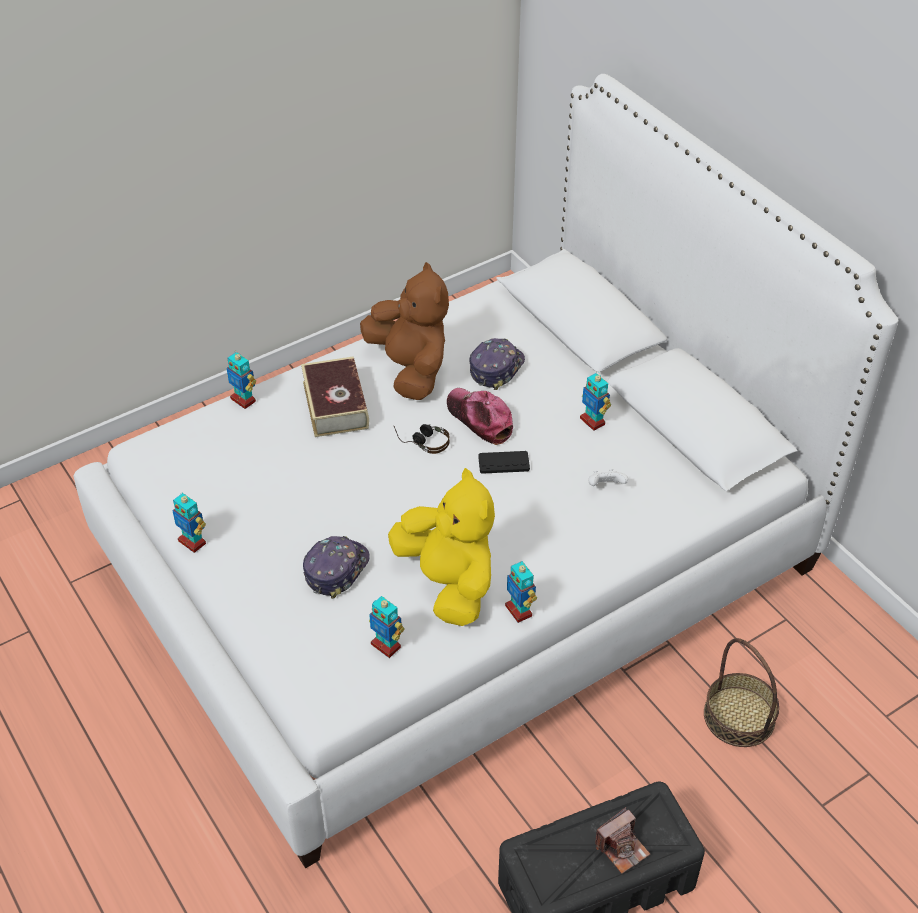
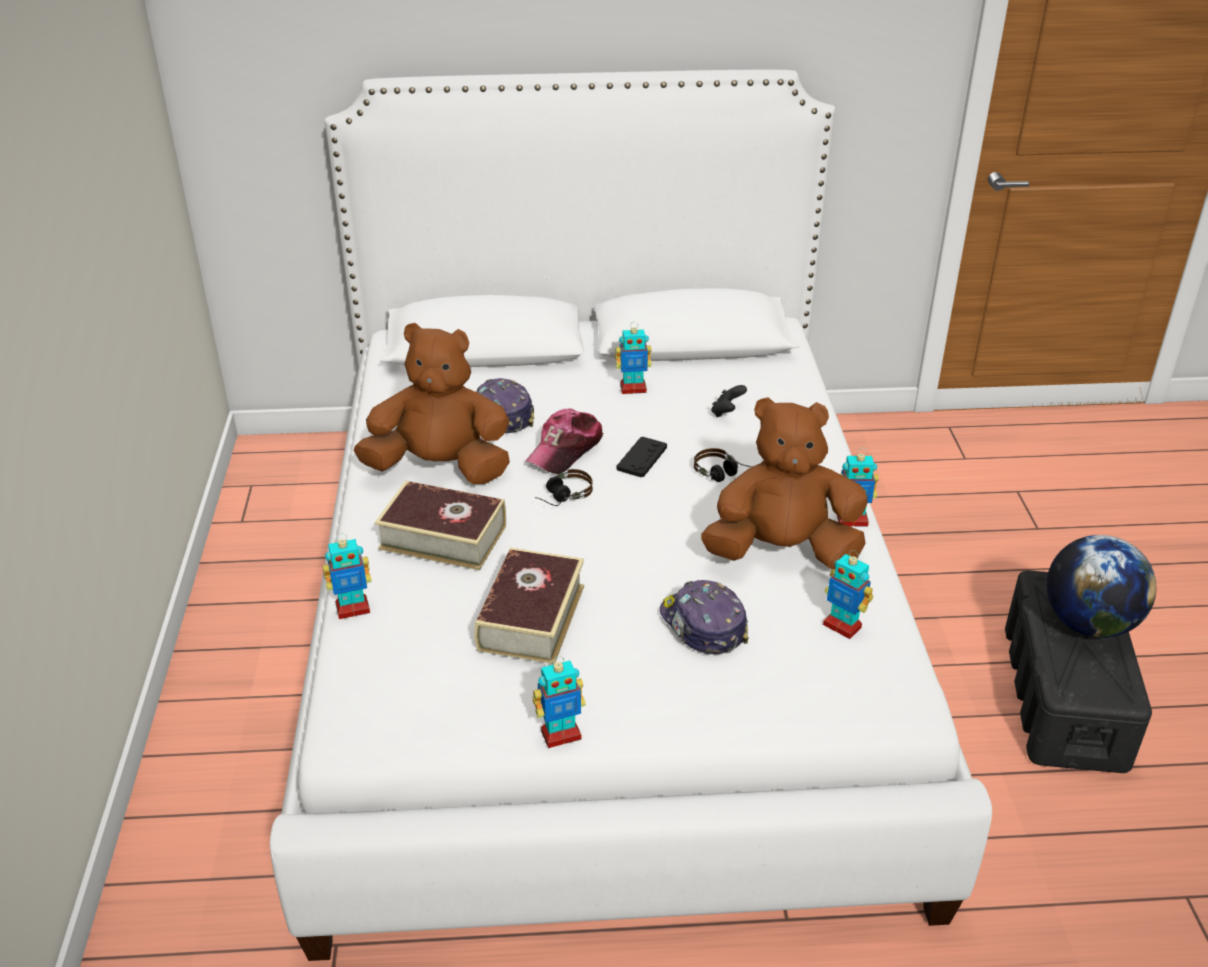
camera: 60 degrees left, 10 degrees down
(284, 481) = (531, 617): none -> book
(386, 645) = (842, 626): toy robot -> toy robot turned 60 degrees clockwise
(448, 583) = (782, 552): yellow plush toy -> brown plush toy
(480, 419) = (565, 450): cap -> cap turned 45 degrees counterclockwise
(518, 517) = (724, 475): none -> headphones
(605, 486) = (727, 412): white game controller -> black game controller
(622, 848) = (1089, 624): camera -> globe
(739, 716) = (920, 532): basket -> none

